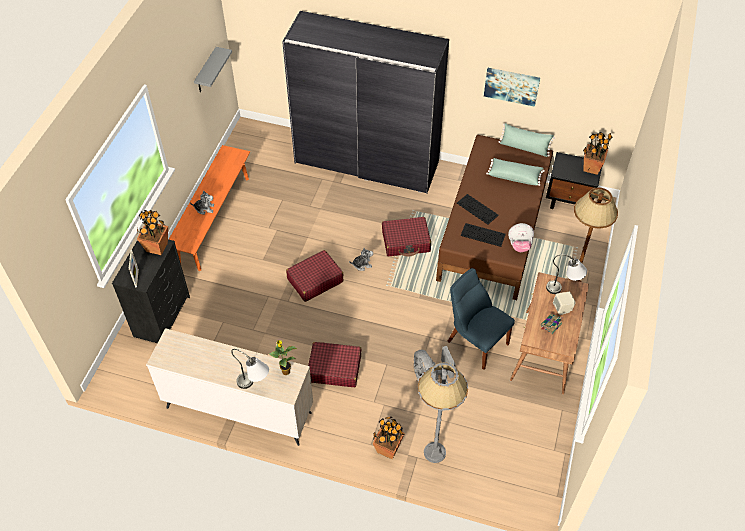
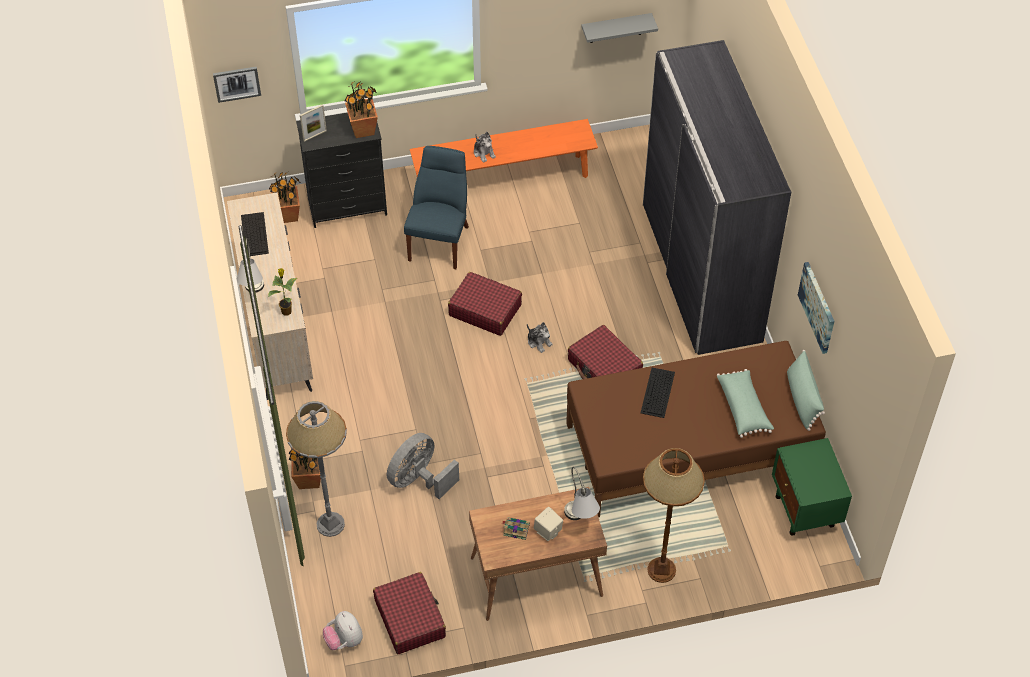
camera: 60 degrees right, 0 degrees up
(63, 291) = (237, 83): none -> picture
(334, 369) = (379, 384): red suitcase -> red suitcase (410, 618)
(475, 341) = (505, 500): blue chair -> blue chair (440, 241)
(482, 235) = (619, 414): keyboard -> keyboard (254, 234)
(519, 245) = (630, 458): plush toy -> plush toy (344, 640)
(569, 201) = (805, 511): black nightstand -> green nightstand
(591, 167) = (829, 487): potted plant -> potted plant (288, 215)

